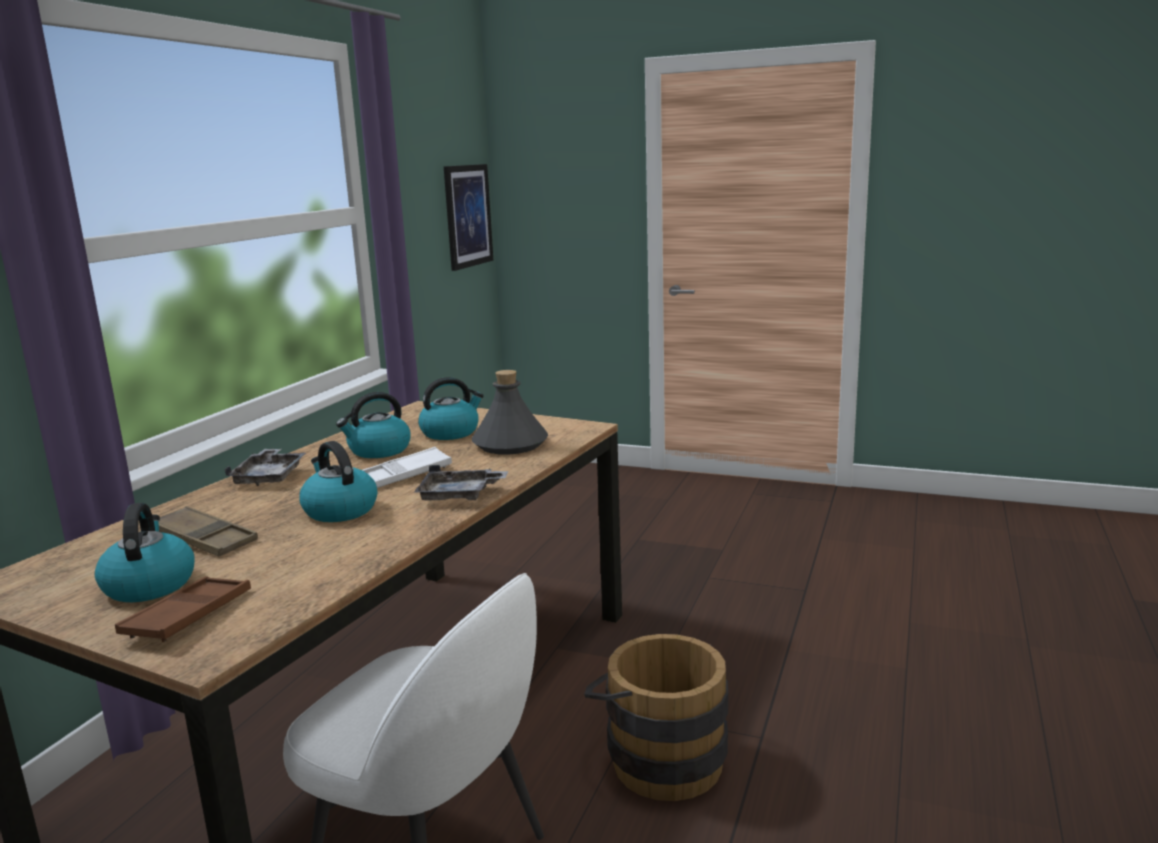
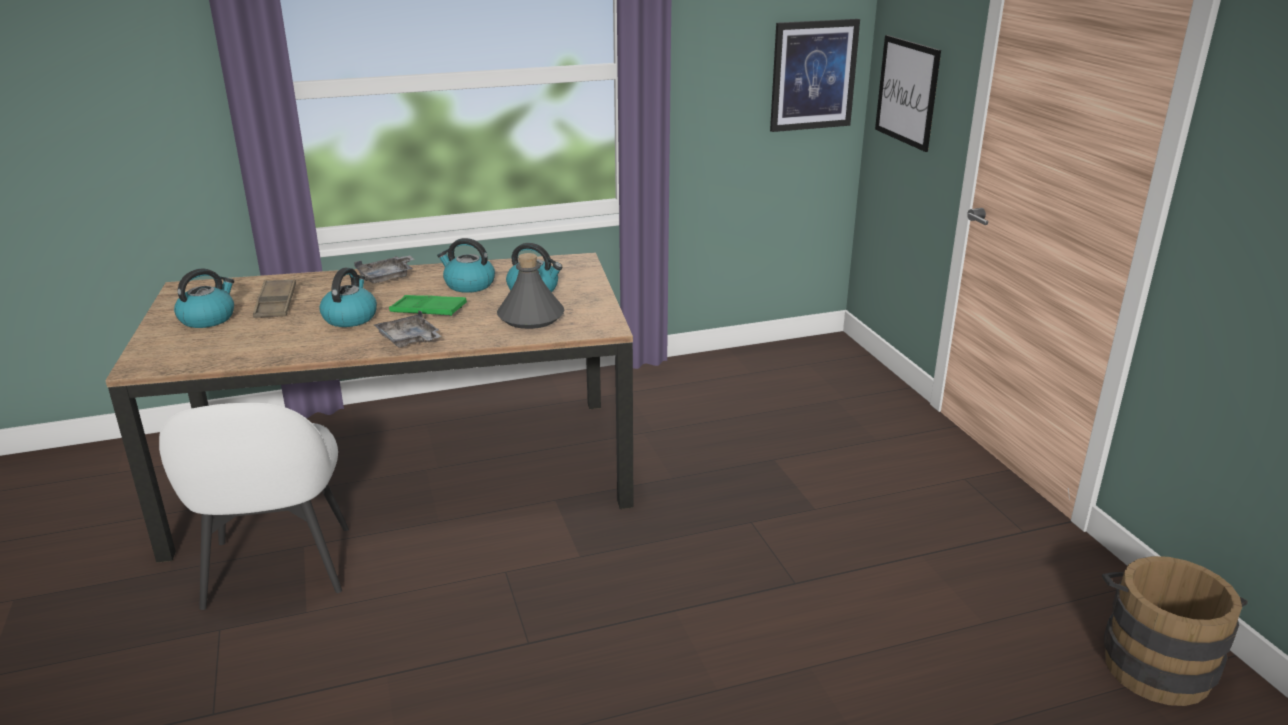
camera: 50 degrees right, 10 degrees up
(188, 616) = (177, 344): brown tray -> none
(403, 476) = (428, 310): white tray -> green tray
(554, 216) = (907, 92): none -> picture
(658, 758) = (459, 604): brown bucket -> brown bucket (1153, 661)

